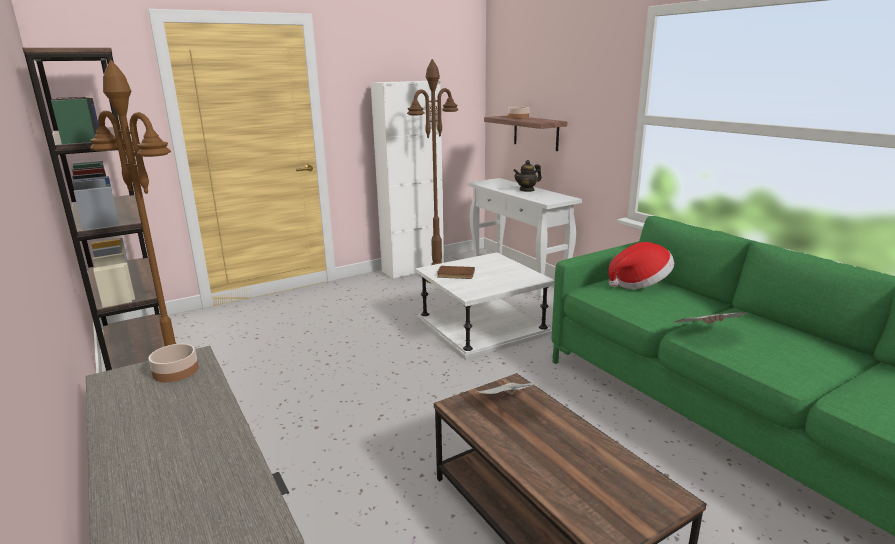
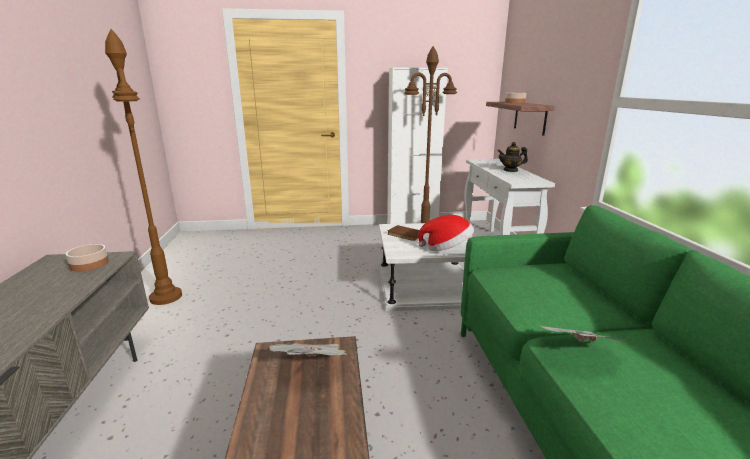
camera: 25 degrees right, 0 degrees up
(140, 356) = (182, 253): brown bookcase -> none
(640, 284) = (554, 276): hat -> hat (446, 249)

